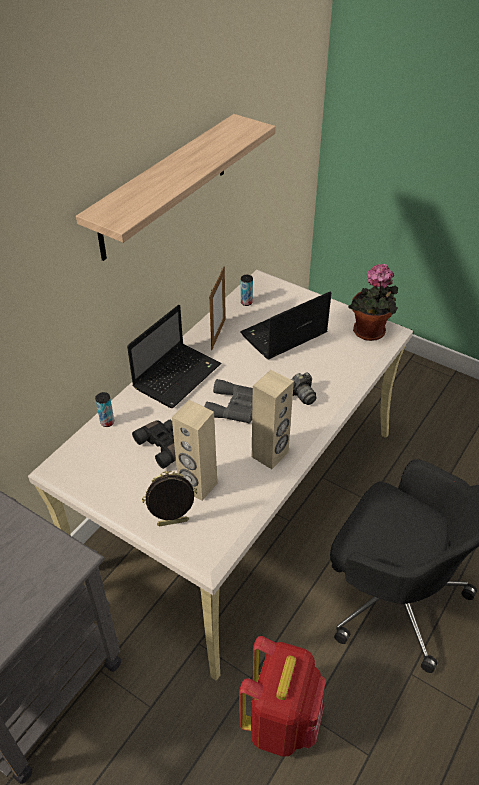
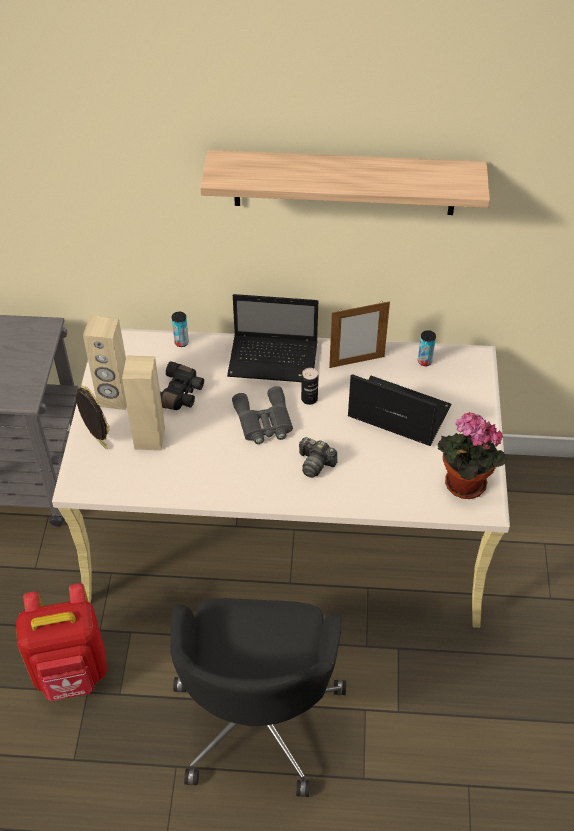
camera: 60 degrees right, 5 degrees up
(233, 373) = (309, 399): none -> can
(270, 455) = (220, 474): beige speaker -> beige speaker (114, 399)

